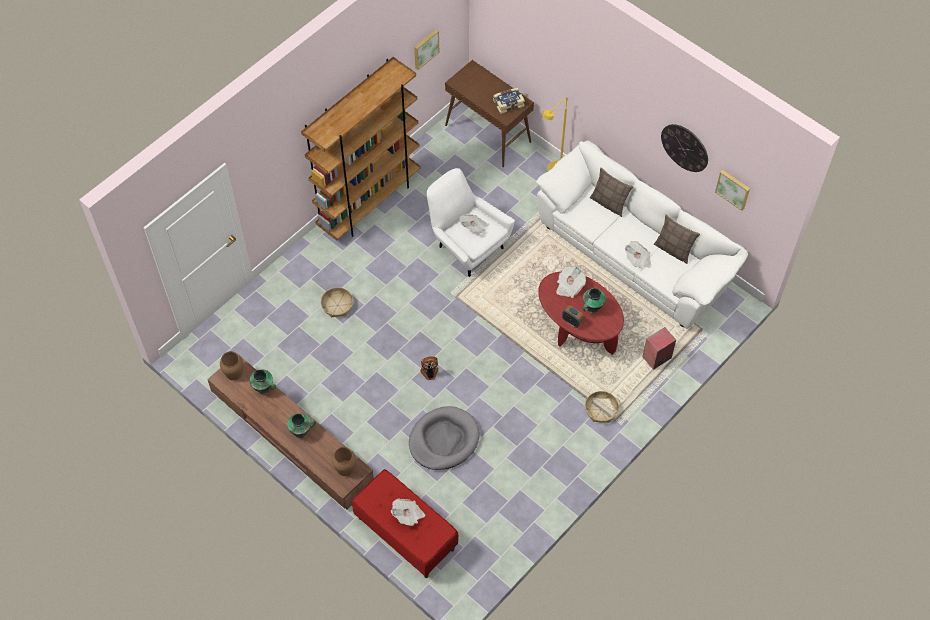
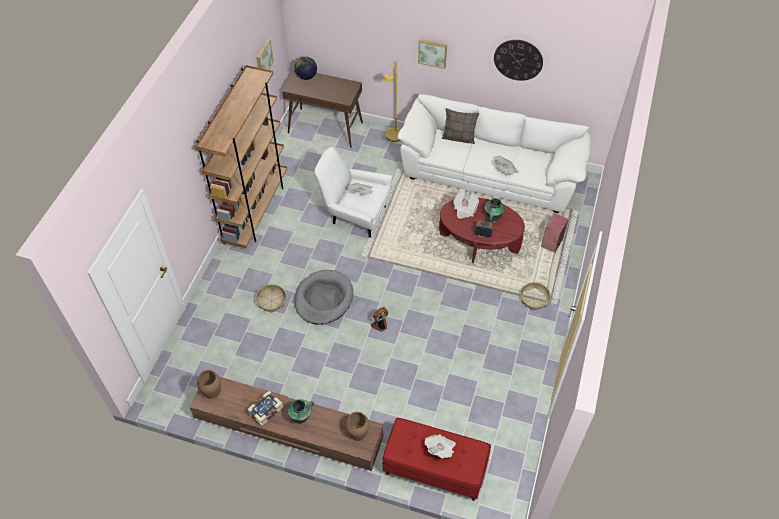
camera: 25 degrees left, 5 degrees down
(264, 389) = (247, 394): vase -> none
(443, 440) = (422, 375): grey dog bed -> grey dog bed (324, 299)
(479, 74) = (306, 77): none -> globe
(508, 103) = (342, 89): book -> book (265, 410)
(673, 250) = (527, 153): pillow -> none
(733, 189) = (570, 78): picture -> picture (432, 53)

